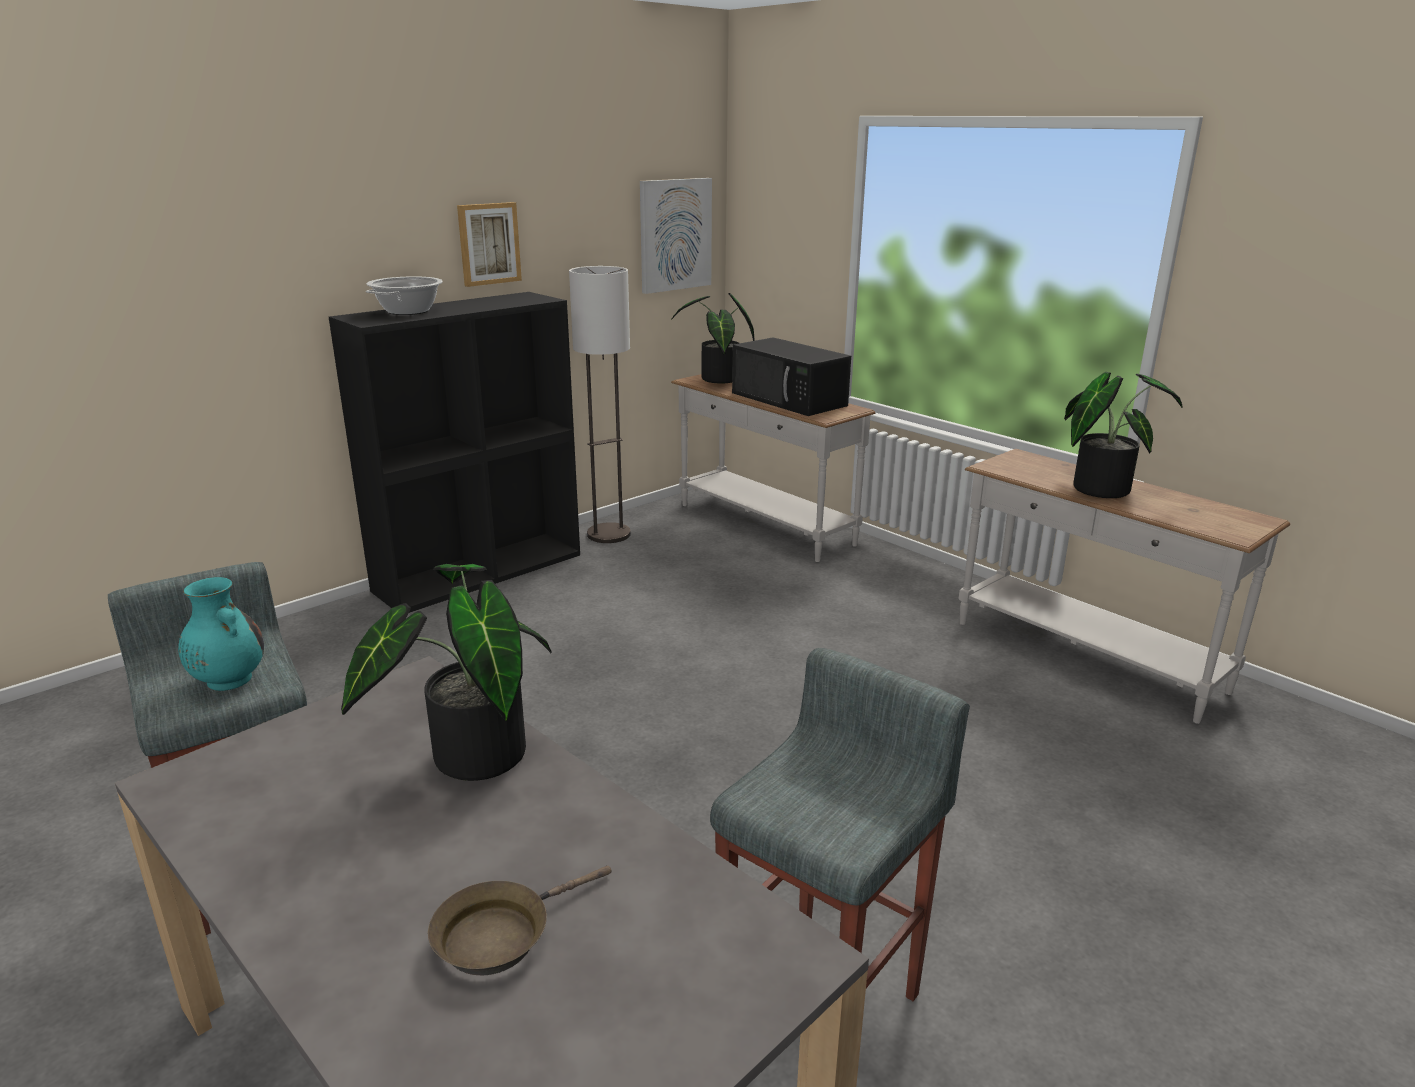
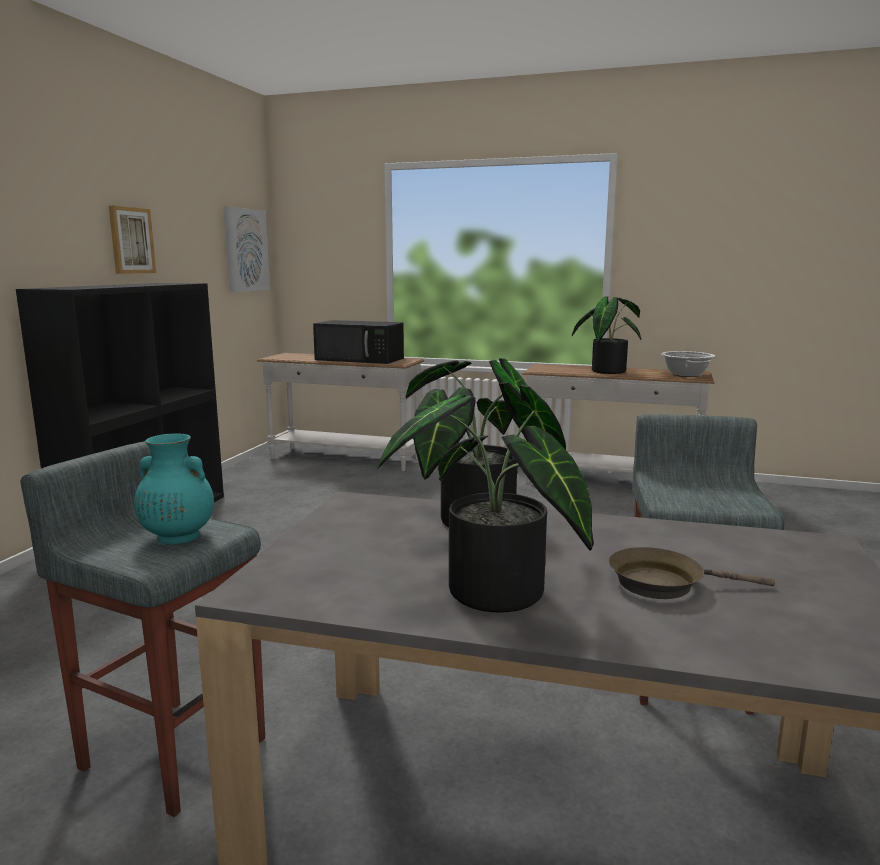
camera: 30 degrees left, 10 degrees down
(408, 311) = (87, 286): cooking pot -> cooking pot (686, 374)
(500, 934) = (663, 583): brown frying pan -> brown frying pan turned 75 degrees clockwise
(609, 534) = (232, 482): floor lamp -> none
(718, 380) = (292, 356): potted plant -> potted plant (497, 597)

